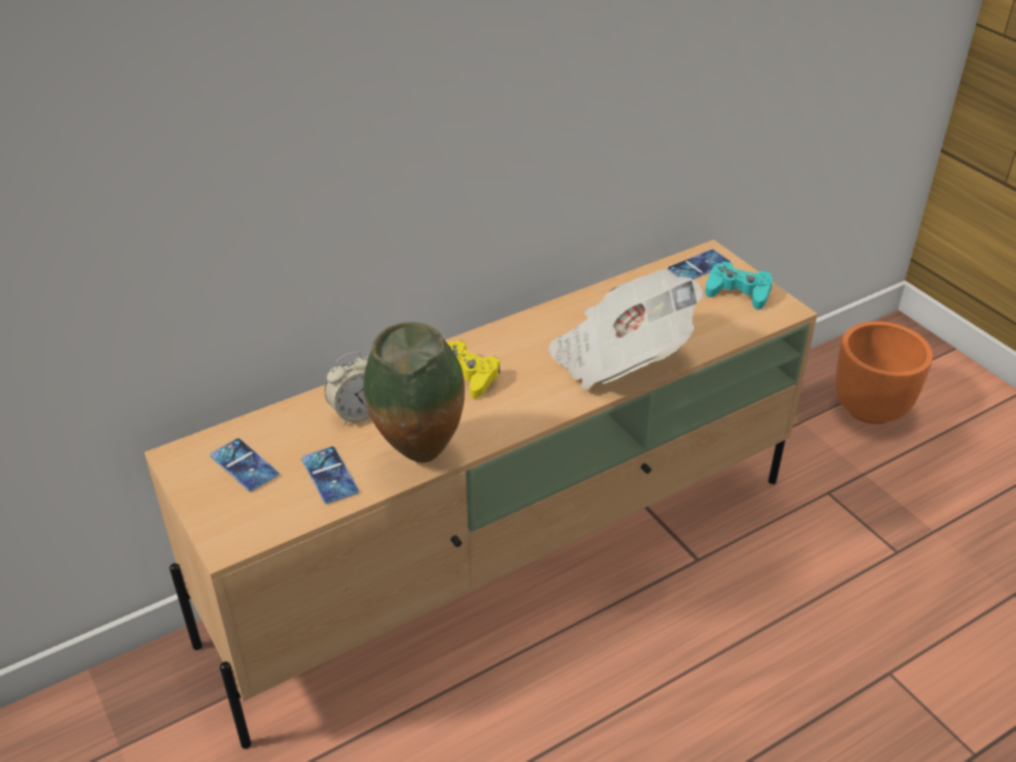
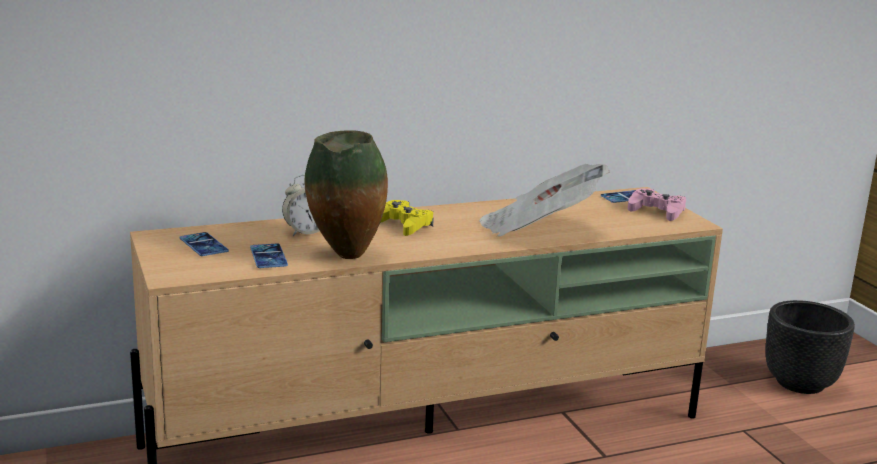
camera: 10 degrees right, 20 degrees down
(738, 292) = (657, 211): turquoise game controller -> pink game controller
(870, 408) = (800, 383): orange planter -> black planter

